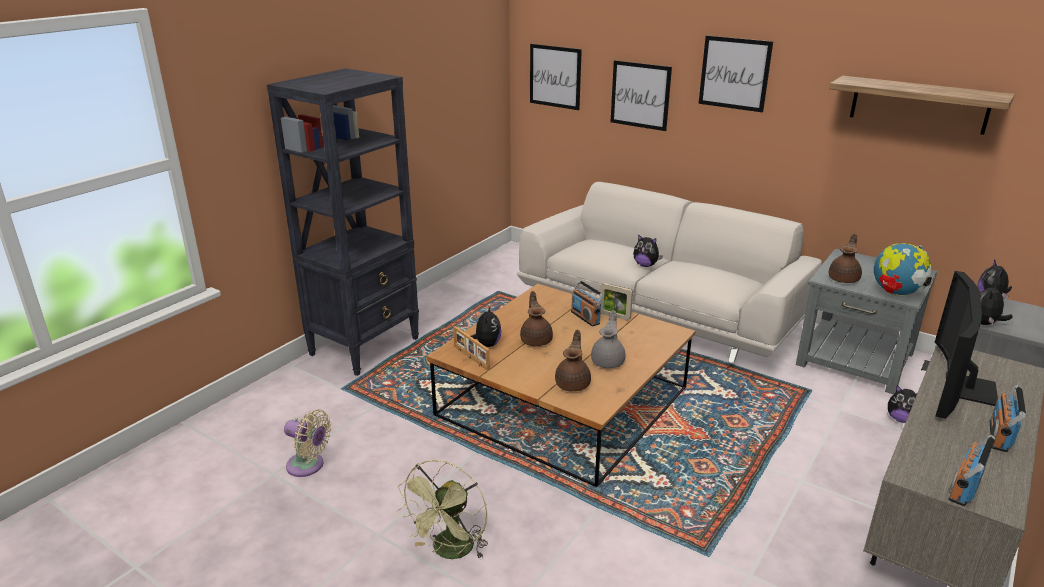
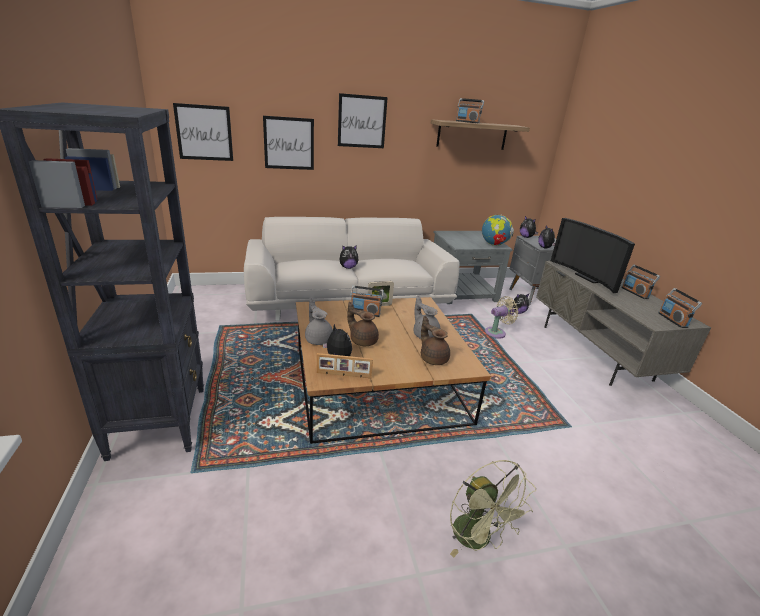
camera: 50 degrees left, 0 degrees up
(308, 466) = (267, 569): beige fan -> beige fan (497, 332)
(500, 322) = (318, 339): none -> grey teapot
(844, 279) = (465, 244): brown teapot -> none
(896, 84) = (467, 122): none -> radio

